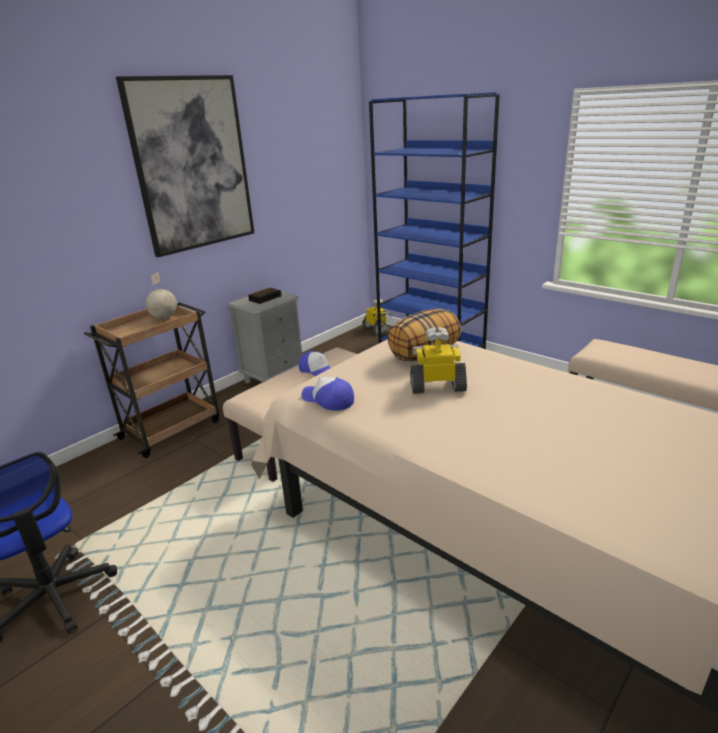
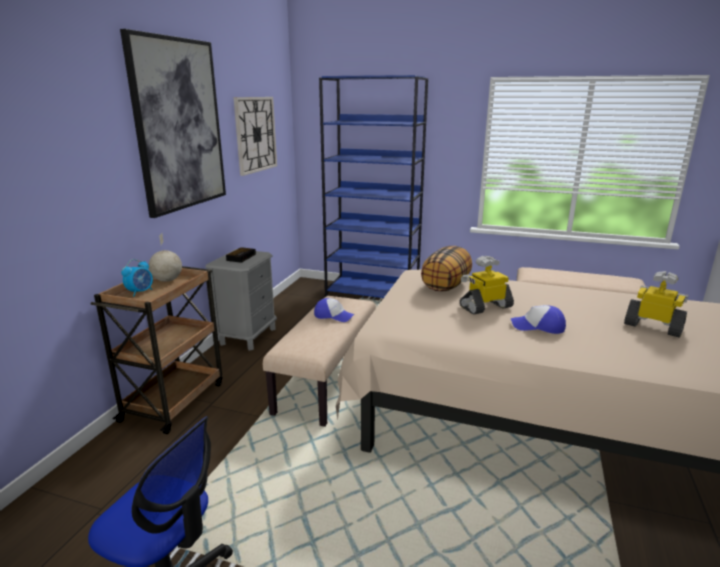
camera: 25 degrees left, 5 degrees down
(132, 327) = (140, 292): none -> alarm clock
(302, 167) = (255, 134): none -> wall clock
(328, 400) = (410, 329): cap -> cap (538, 326)
(376, 329) = (311, 283): toy robot -> toy robot (653, 327)

